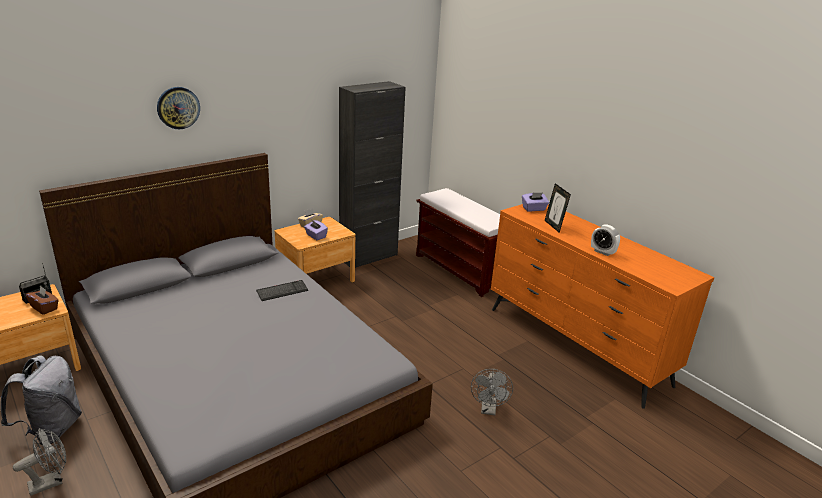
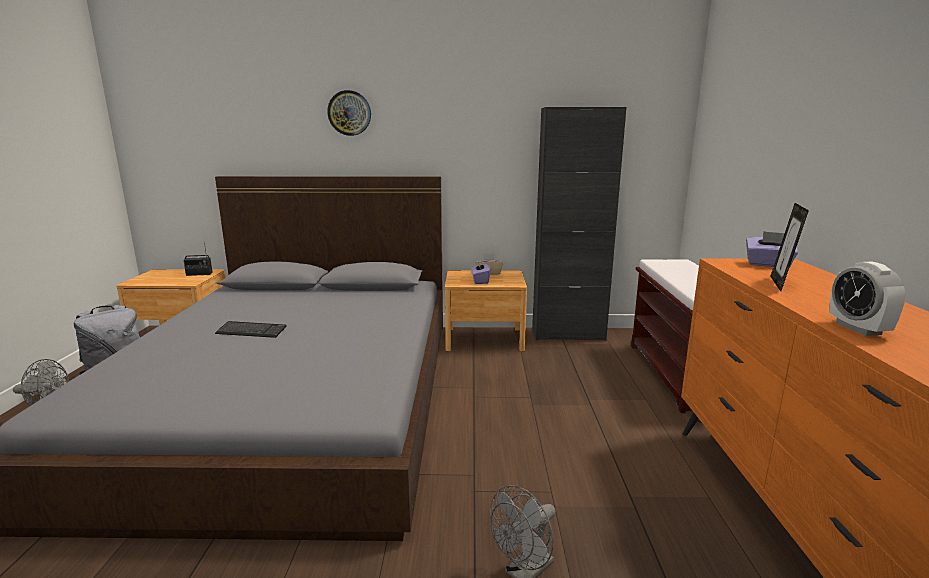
camera: 40 degrees right, 10 degrees down
(44, 308) = (189, 280): brown tissue box -> none
(282, 291) = (376, 315): keyboard -> keyboard (251, 331)

